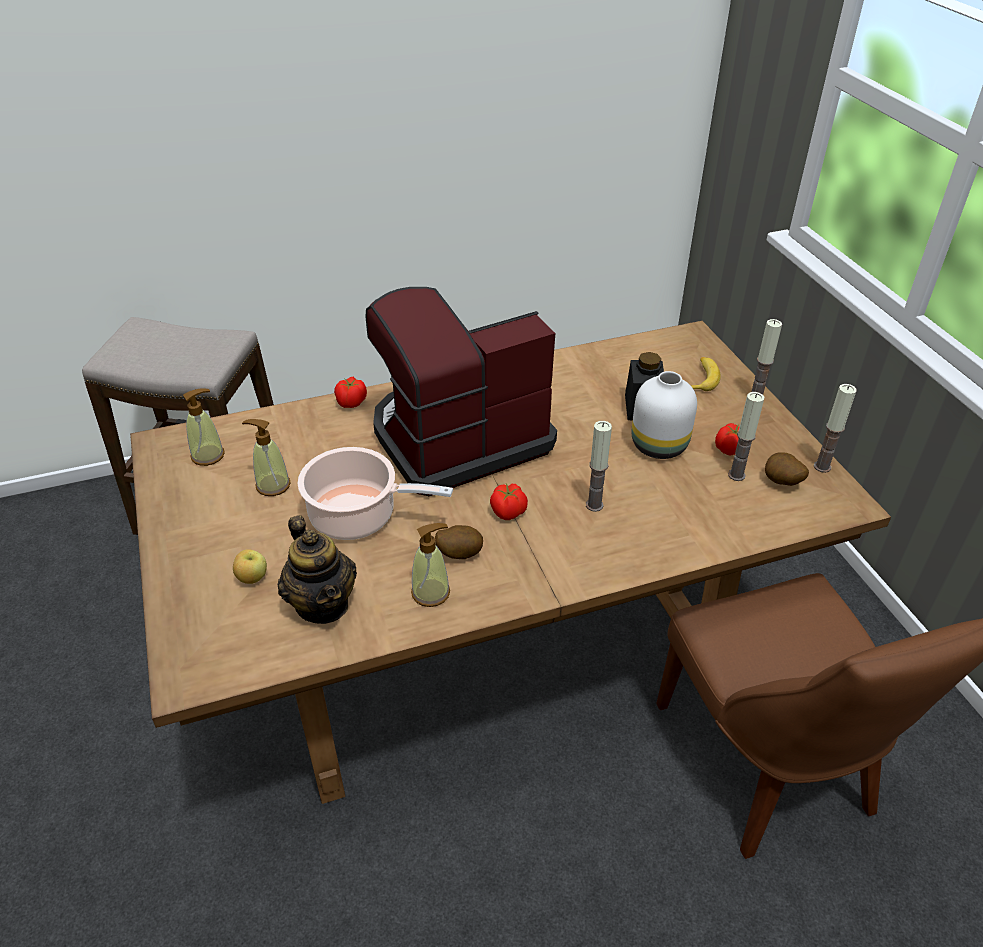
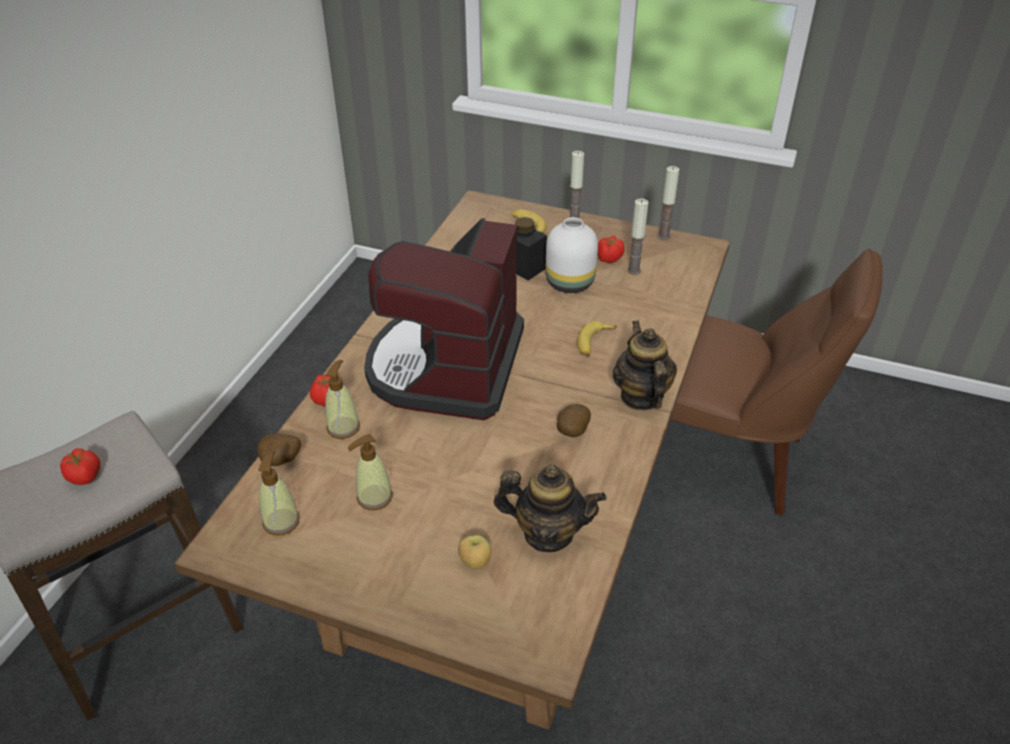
camera: 50 degrees left, 0 degrees up
(358, 516) = (472, 464): cooking pot -> none
(431, 592) = (595, 467): soap dispenser -> soap dispenser (343, 427)
(509, 512) = (556, 385): tomato -> tomato (85, 476)
(558, 574) = (641, 396): none -> teapot
(594, 505) = (594, 343): candle -> banana
(781, 483) = (660, 259): potato -> potato (281, 462)

